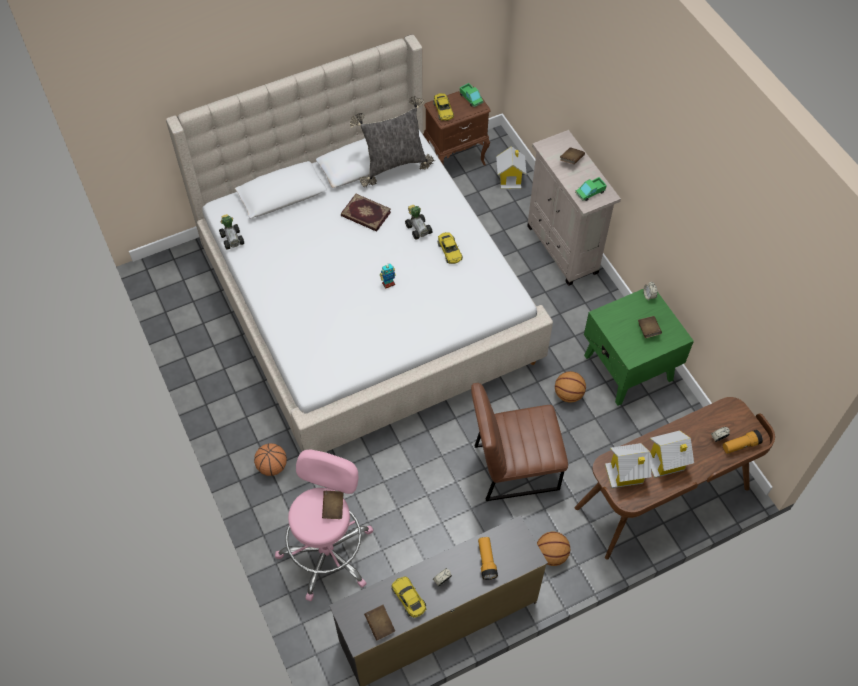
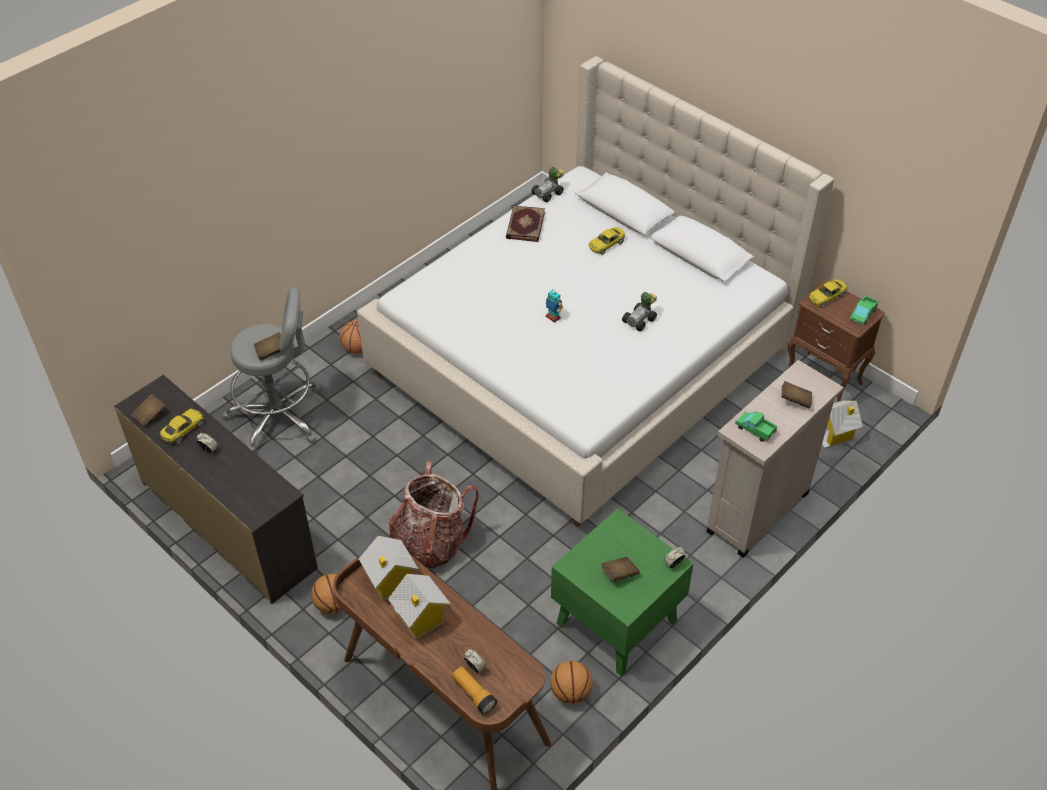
camera: 70 degrees right, 10 degrees down
(327, 552) = (279, 416): pink stool -> grey stool
(365, 214) = (634, 275): book -> book (524, 225)
(393, 168) = (712, 278): pillow -> none
(449, 251) = (624, 353): yellow toy car -> yellow toy car (606, 244)
(486, 561) = (240, 479): flashlight -> none
(513, 467) = (431, 541): brown chair -> backpack
(568, 394) = (549, 569): basketball -> basketball (570, 692)

